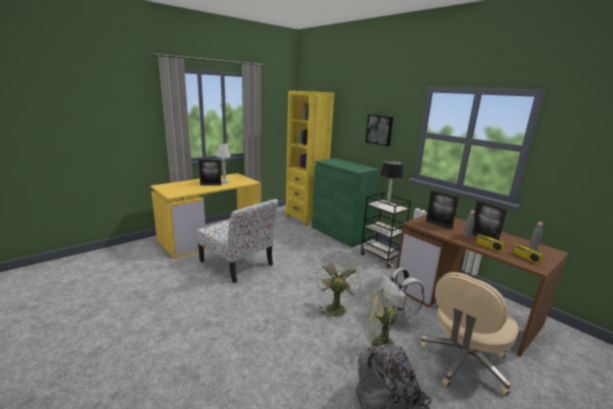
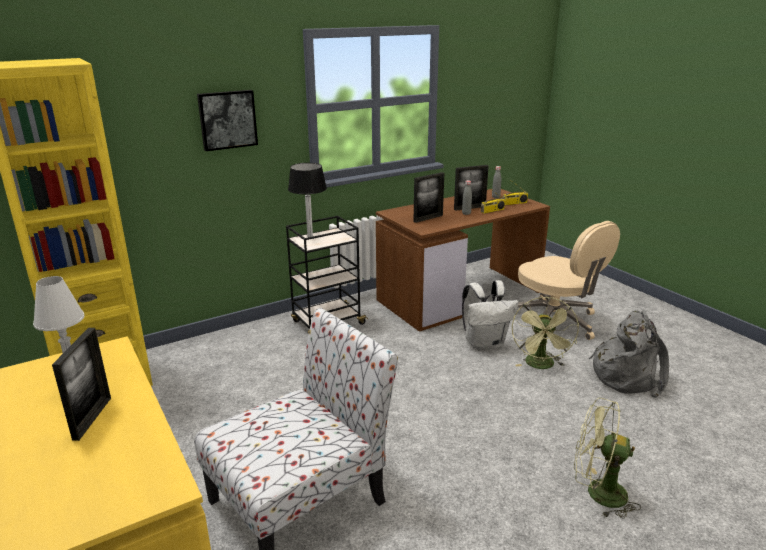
camera: 80 degrees left, 5 degrees up
(335, 307) = (466, 386): green fan -> green fan (597, 493)
(340, 233) = (218, 347): green cabinet -> none

